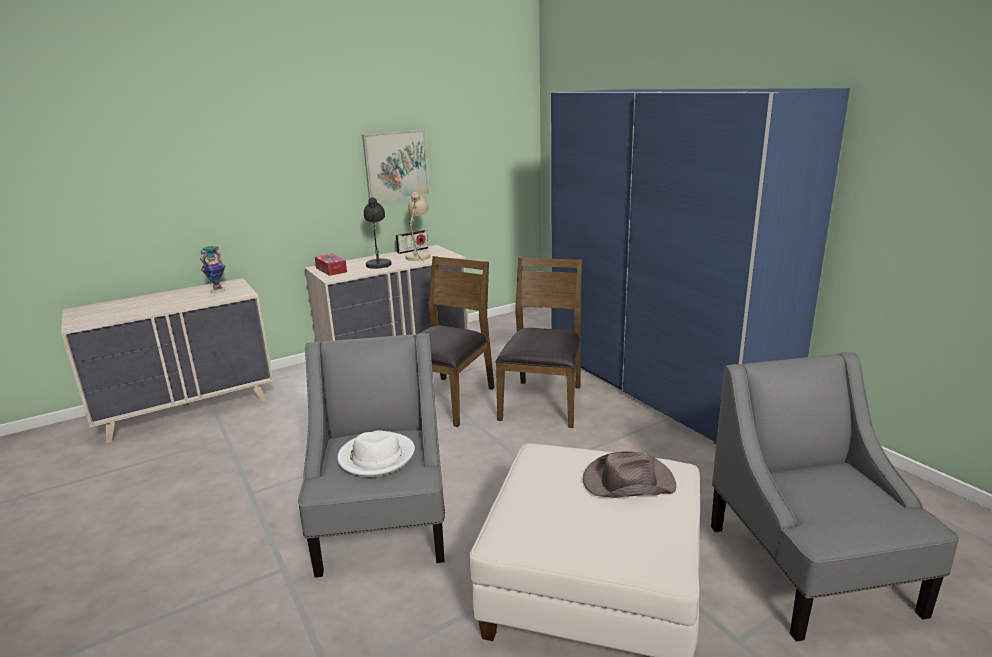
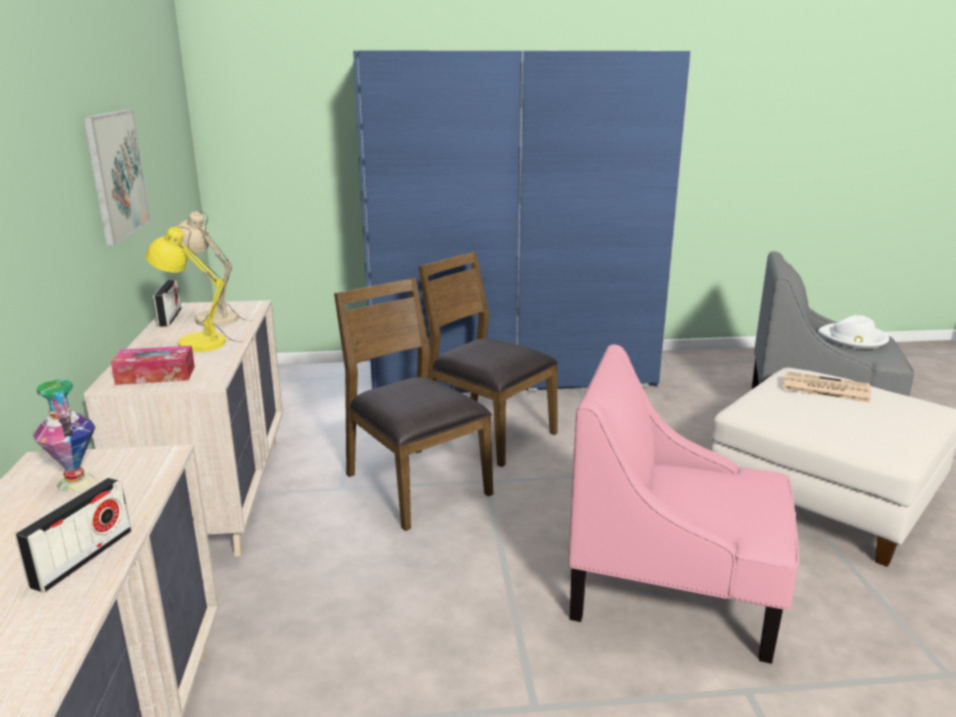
camera: 65 degrees left, 0 degrees up
(159, 308) = (82, 558): none -> radio
(376, 457) = (724, 489): white hat -> white hat (853, 339)
(379, 264) = (197, 343): grey table lamp -> yellow table lamp
(383, 521) = (674, 589): grey armchair -> pink armchair
(627, 482) = (824, 388): brown hat -> newspaper

